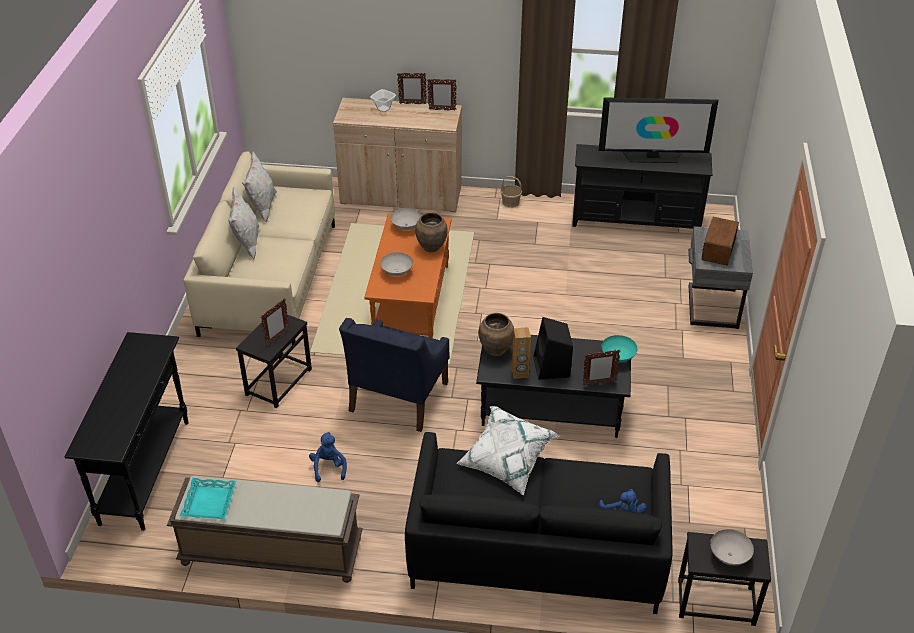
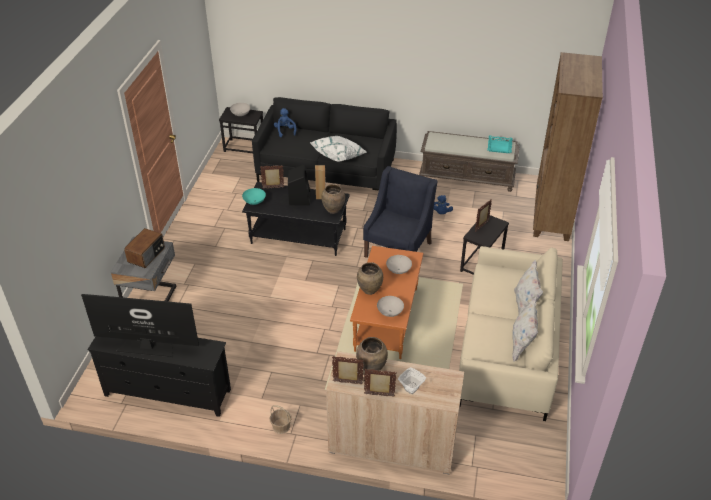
camera: 175 degrees left, 0 degrees up
(146, 471) = (551, 217): black console table -> brown bookcase
(420, 120) = (372, 368): none -> brown vase

